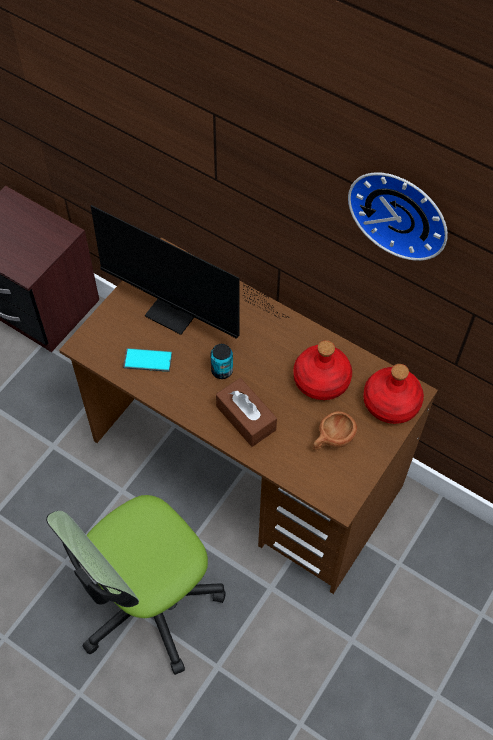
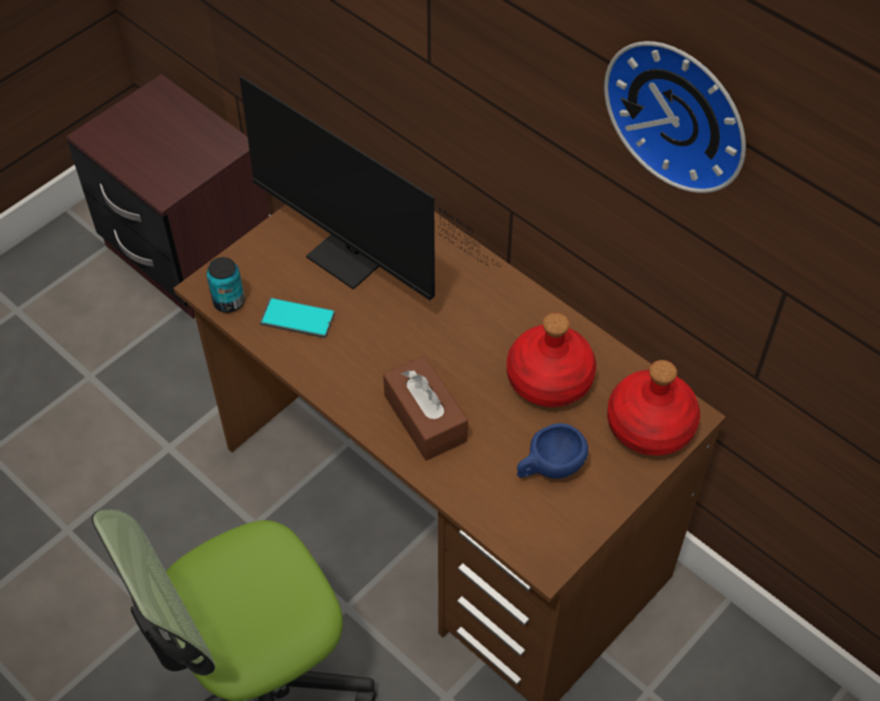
camera: 10 degrees right, 5 degrees down
(222, 370) = (403, 347): can -> can (229, 302)
(331, 440) = (549, 468): brown cup -> blue cup

